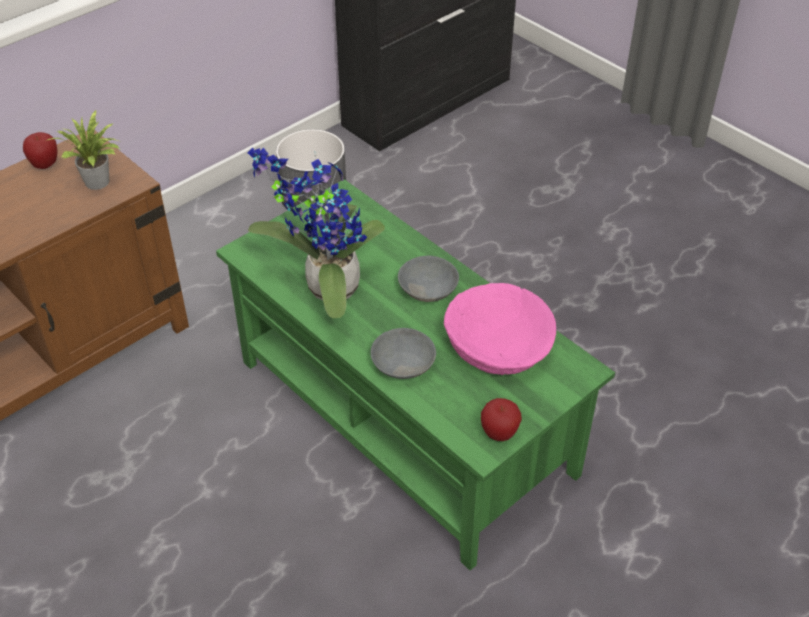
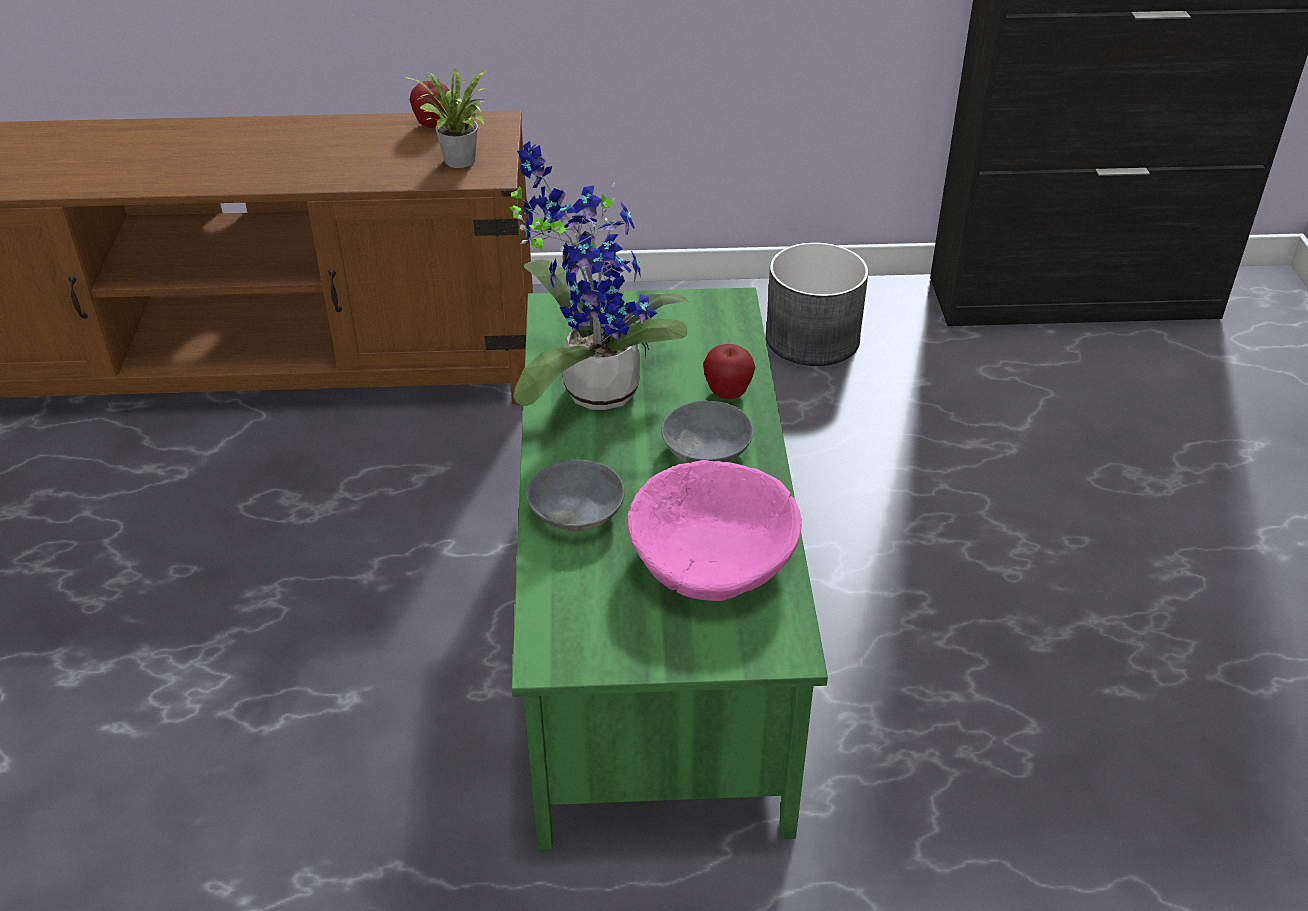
camera: 40 degrees right, 5 degrees down
(499, 434) = (588, 653): apple -> apple (728, 394)

